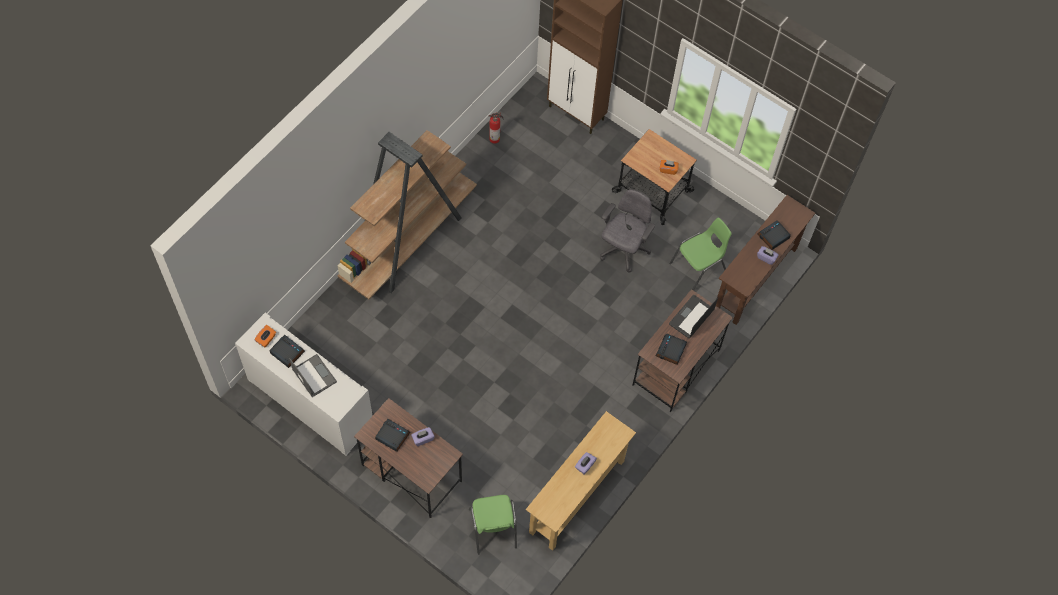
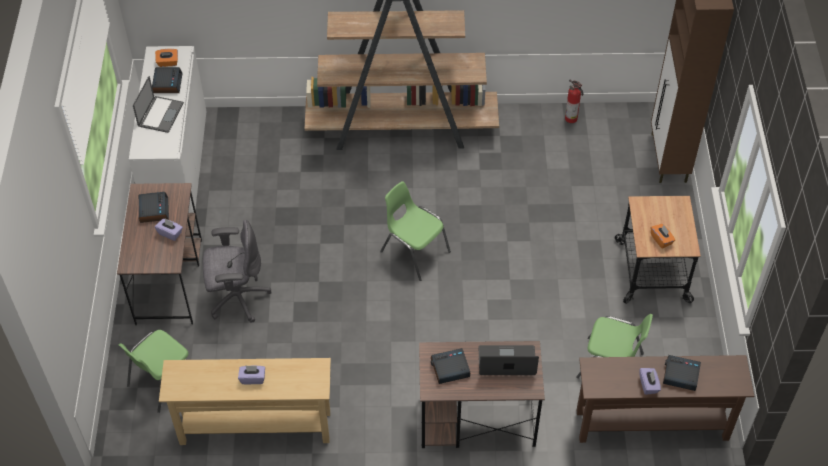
camera: 55 degrees right, 10 degrees down
(520, 309) = (414, 251): none -> green chair
(623, 250) = (562, 290): grey office chair -> grey office chair (237, 297)

